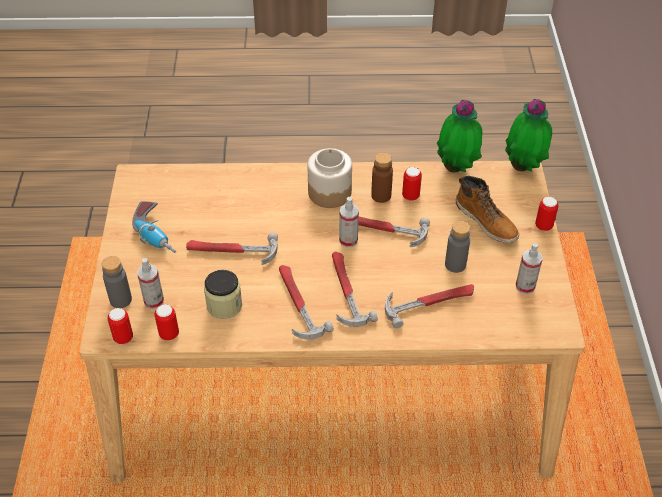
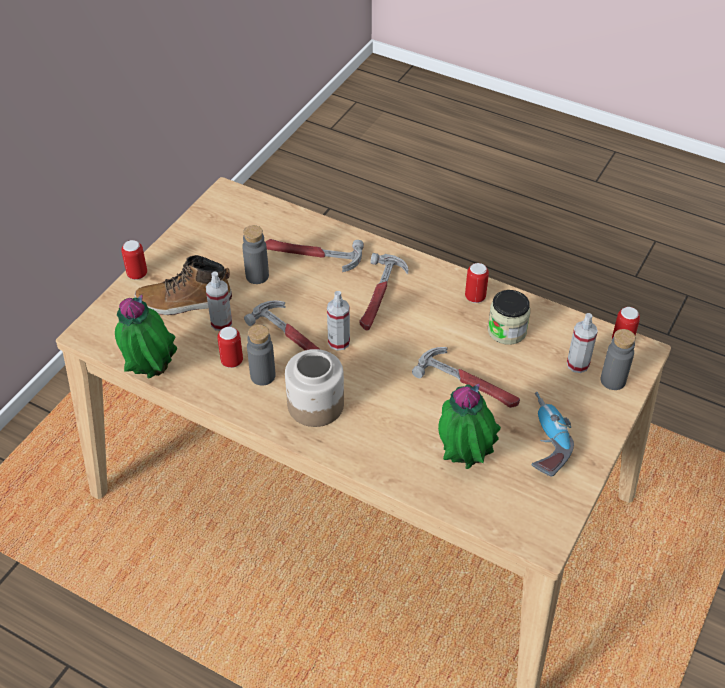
camera: 150 degrees left, 0 degrees up
(169, 334) = (574, 326): can -> can (475, 297)
(297, 304) = (434, 303): hammer -> none
(381, 196) = (263, 376): brown bottle -> grey bottle
(486, 221) = (184, 302): boot -> boot turned 90 degrees counterclockwise
(523, 167) = (81, 340): potted plant -> potted plant (463, 458)
(525, 286) = (216, 233): spray bottle -> spray bottle (221, 323)

